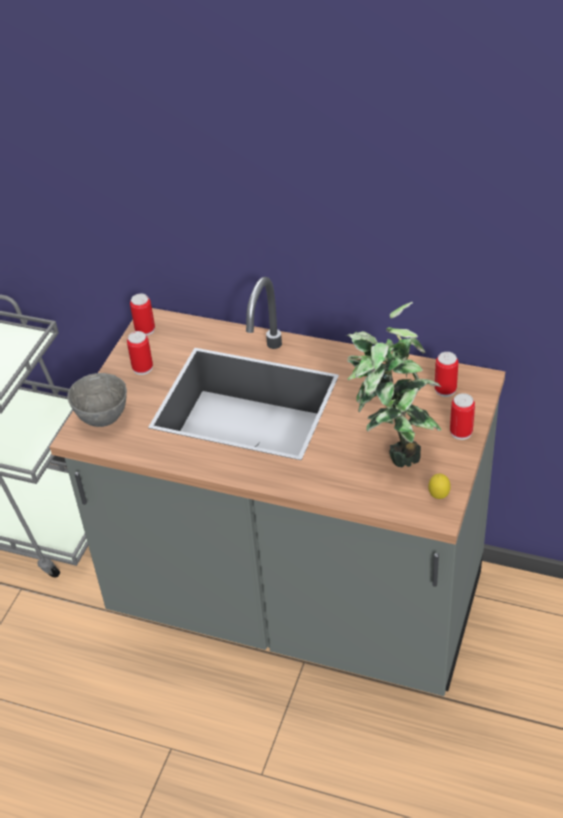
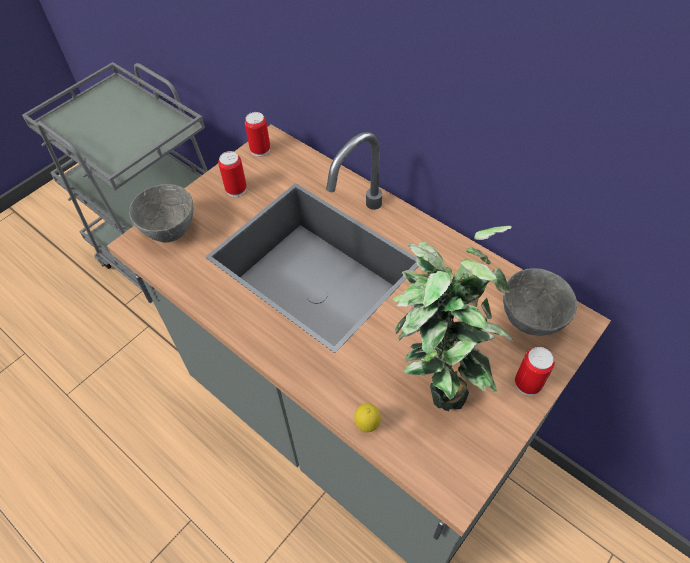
camera: 20 degrees right, 10 degrees up
(438, 497) = (465, 465): lemon -> lemon (367, 425)
(445, 389) = (531, 320): can -> grey bowl

